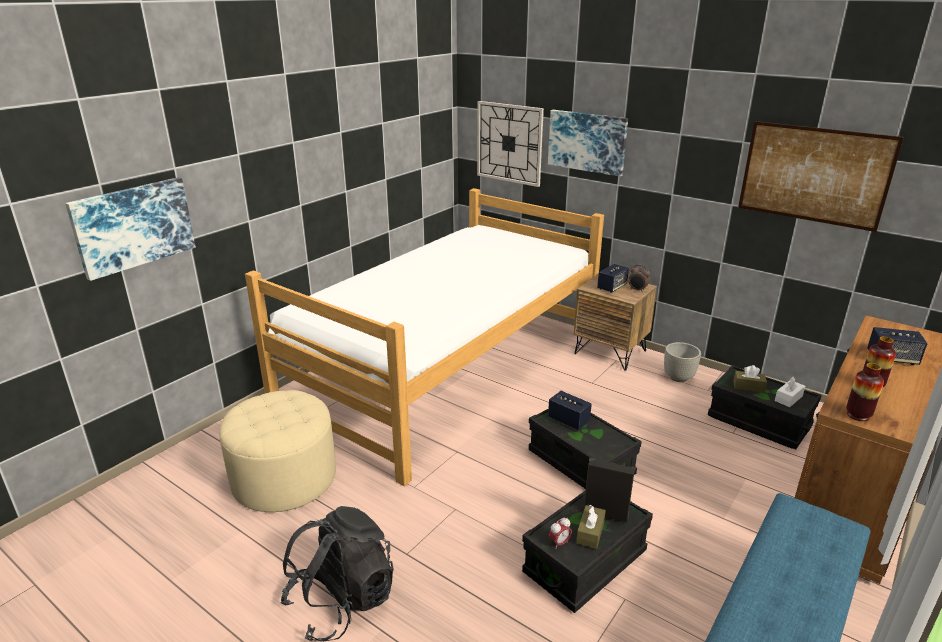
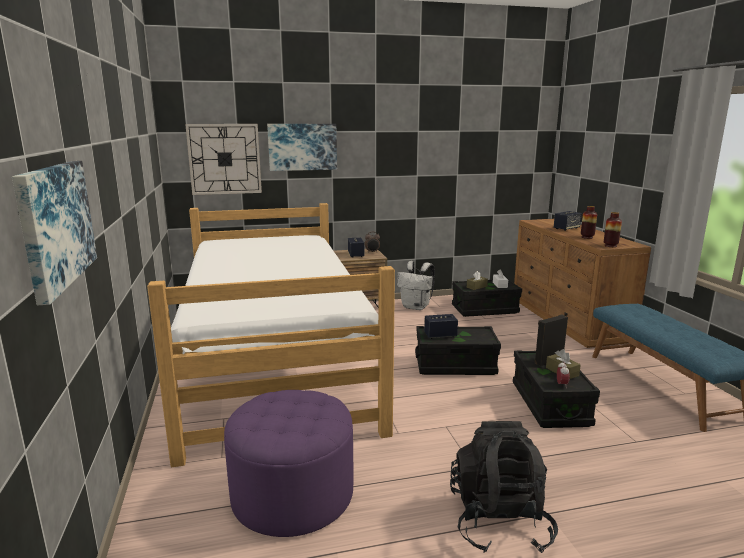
camera: 50 degrees left, 10 degrees down
(284, 478) = (292, 494): beige ottoman -> purple ottoman
(679, 378) = (416, 307): grey planter -> white backpack
(814, 175) = (463, 145): picture -> none

